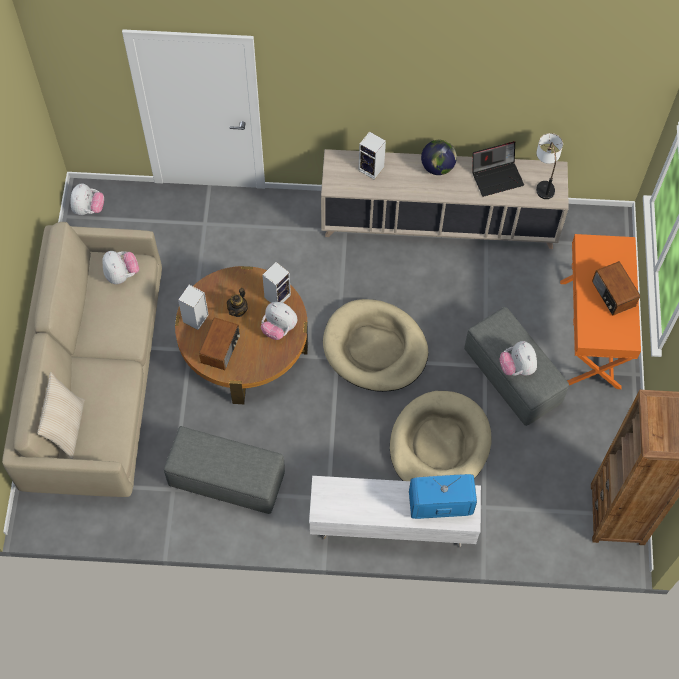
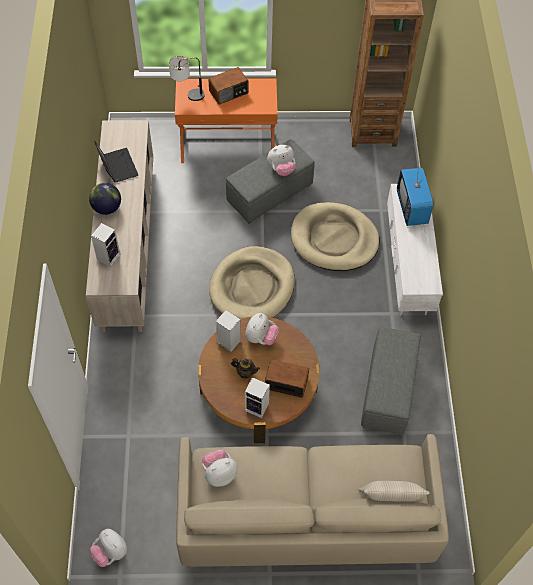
camera: 95 degrees left, 5 degrees down
(88, 209) = (110, 552): plush toy -> plush toy turned 135 degrees counterclockwise
(543, 182) = (122, 135): table lamp -> table lamp (187, 96)

